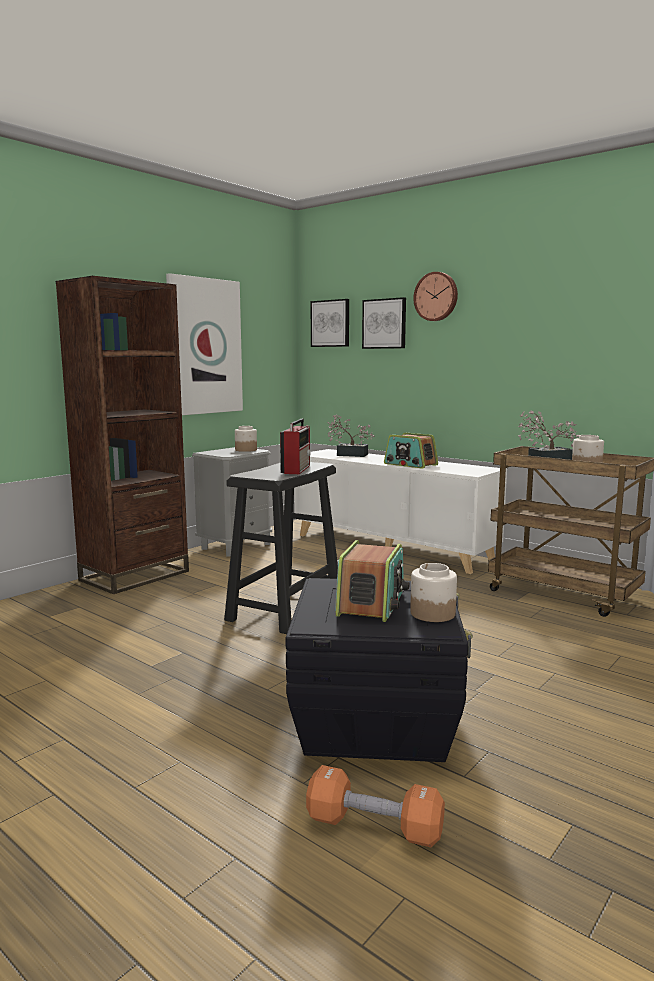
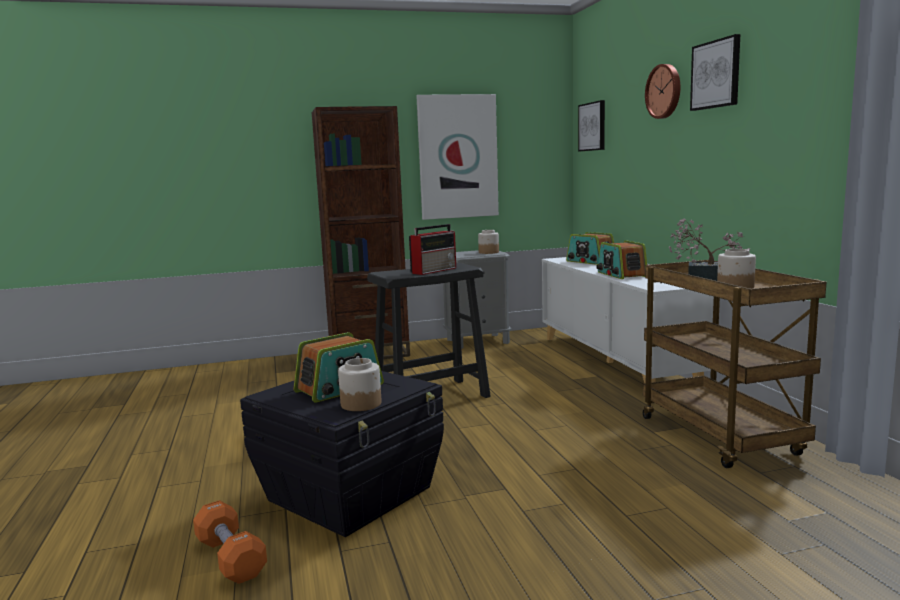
camera: 35 degrees right, 0 degrees up
(348, 454) = (590, 261): potted plant -> radio
(384, 324) = (628, 124): picture -> picture (716, 74)

